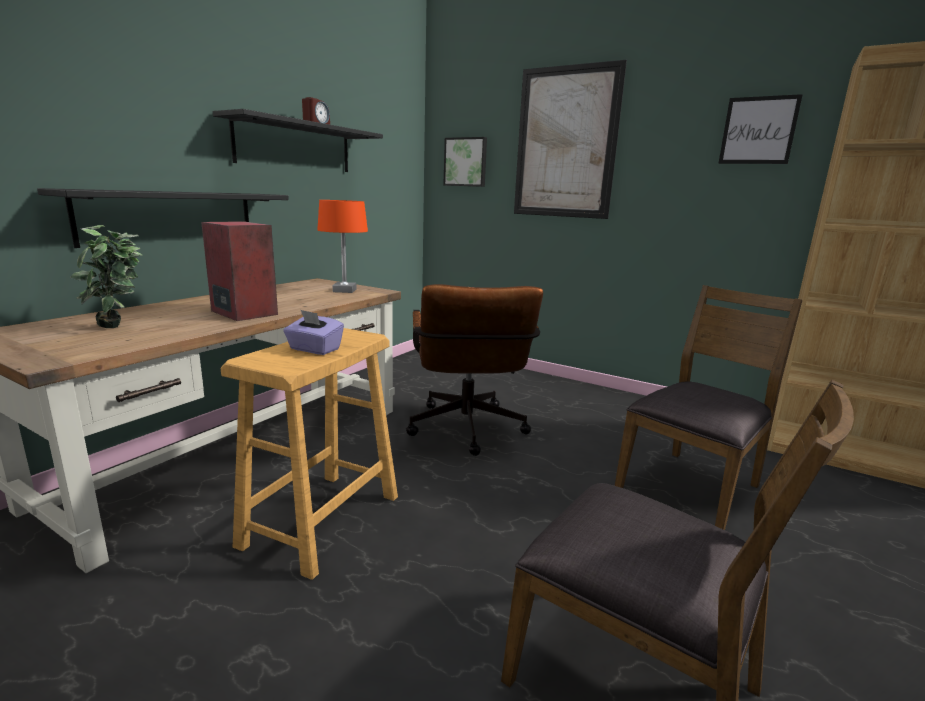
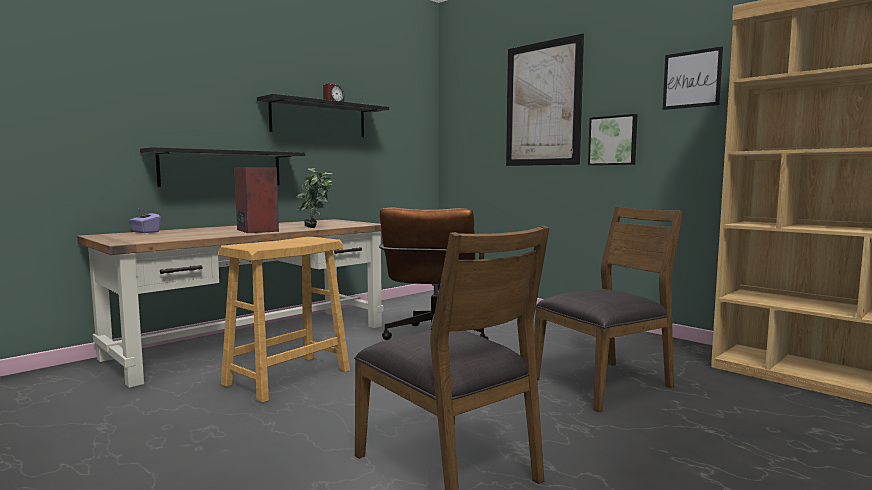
camera: 15 degrees right, 10 degrees down
(119, 328) = (173, 234): potted plant -> potted plant (316, 228)
(314, 349) = (283, 243): purple tissue box -> purple tissue box (145, 232)
(344, 290) = (344, 223): orange table lamp -> none
(466, 162) = (469, 126): picture -> picture (613, 140)

